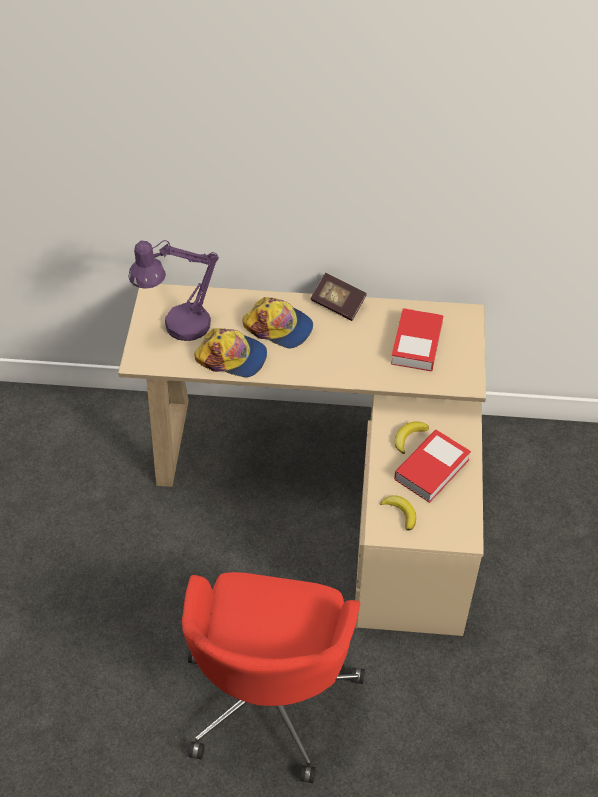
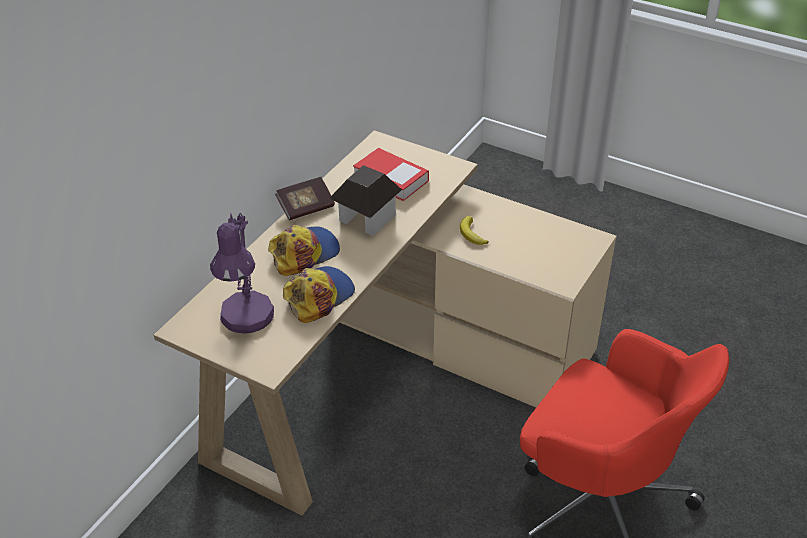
camera: 65 degrees left, 10 degrees down
(349, 349) = (366, 218): none -> toy house
(400, 513) = (551, 266): banana -> none
(431, 469) = (514, 233): book -> none

